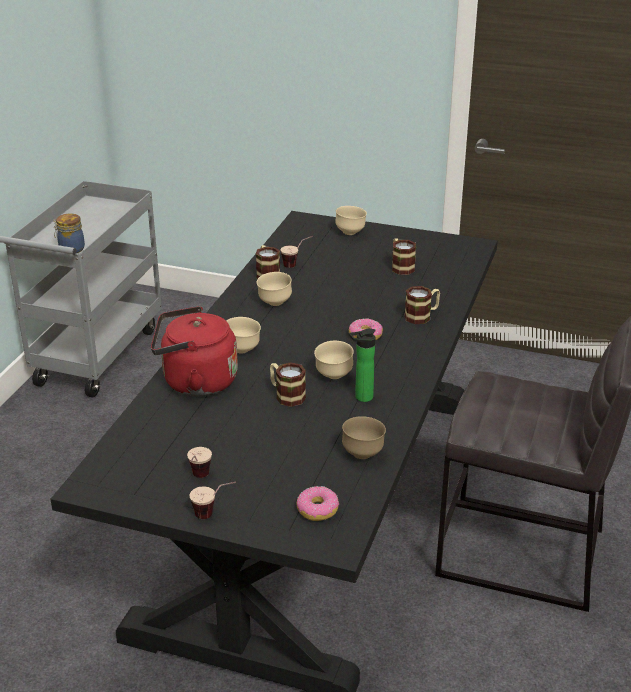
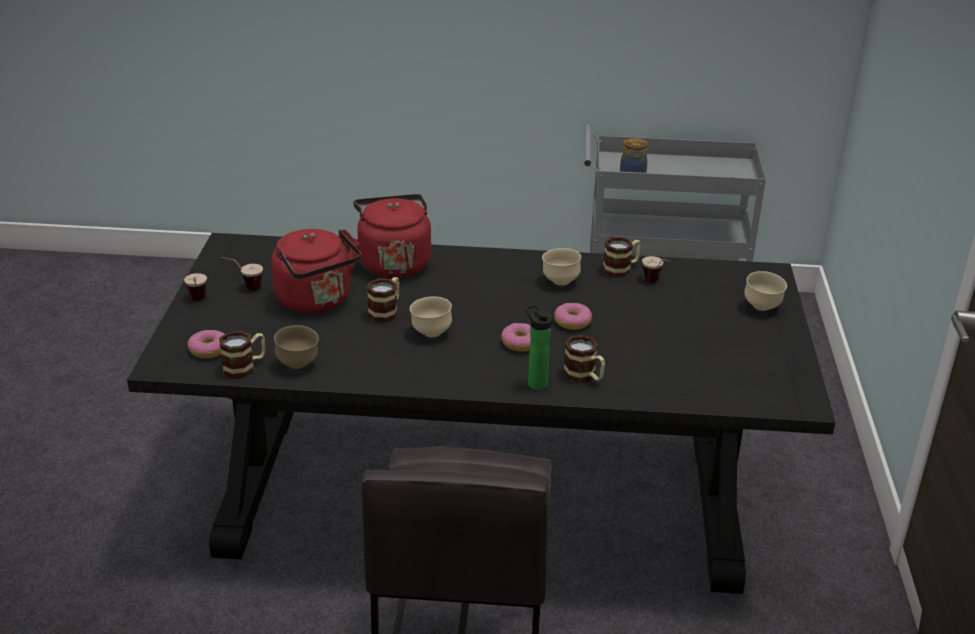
camera: 75 degrees right, 0 degrees up
(242, 350) = (458, 278): beige bowl -> none
(249, 434) = (317, 301): none -> red kettle
(341, 308) = (572, 322): none -> donut
(361, 397) = (396, 353): bottle -> bottle (535, 383)
(400, 266) = (699, 351): mug -> mug (245, 367)

